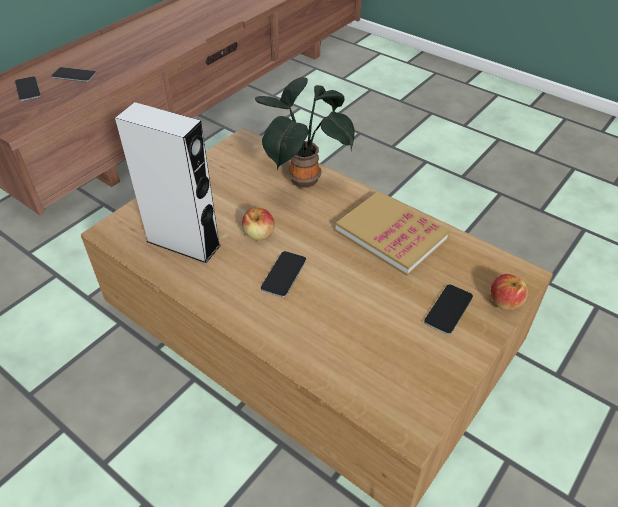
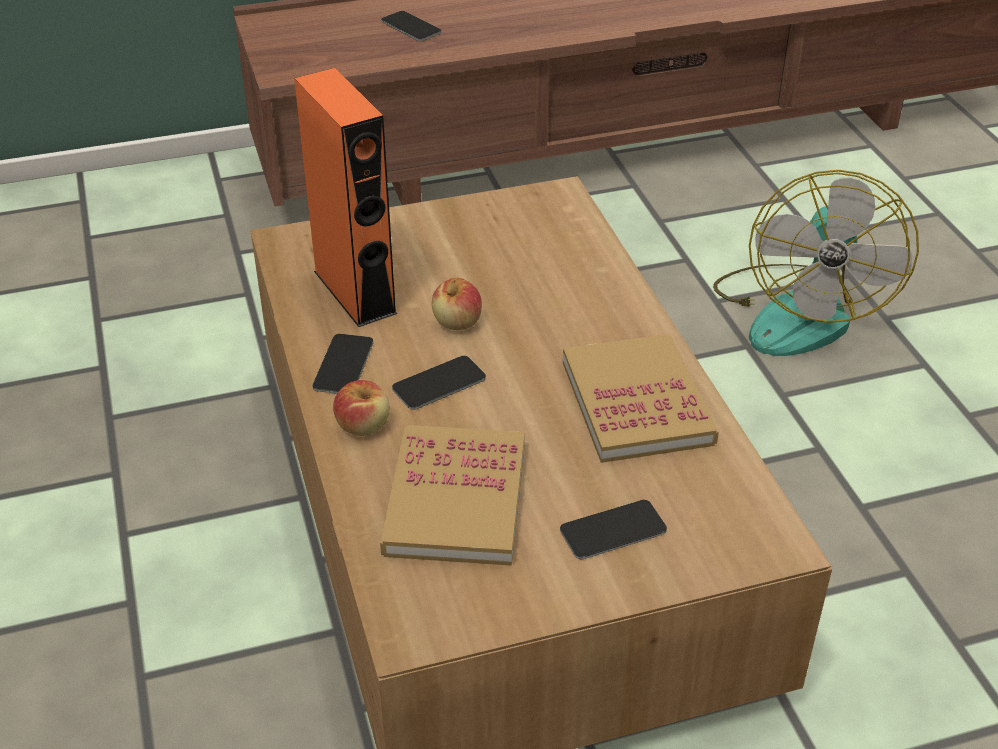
camera: 35 degrees right, 5 degrees down
(28, 89) = (339, 27): phone -> phone (343, 365)
(183, 243) = (355, 292): grey speaker -> orange speaker
(301, 178) = (588, 276): potted plant -> none
(354, 159) = (799, 311): none -> fan
(358, 336) = (455, 499): none -> book
(504, 301) = (708, 562): apple -> apple (363, 425)

